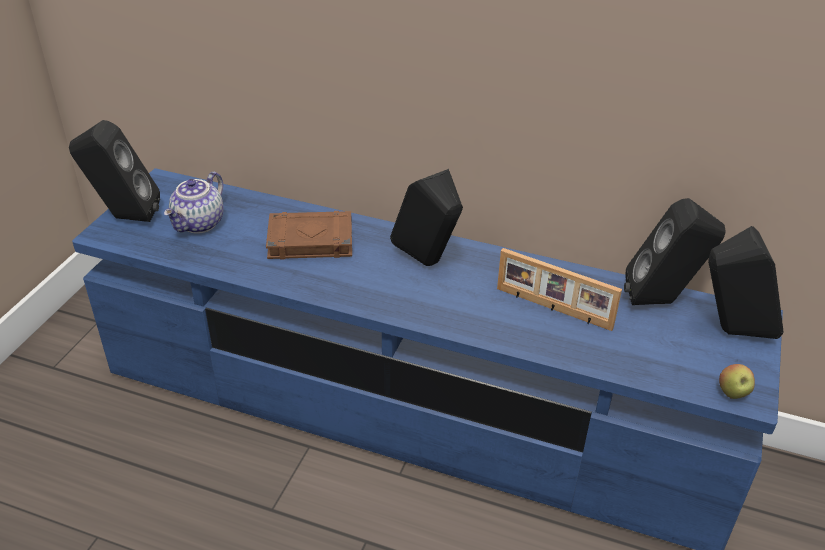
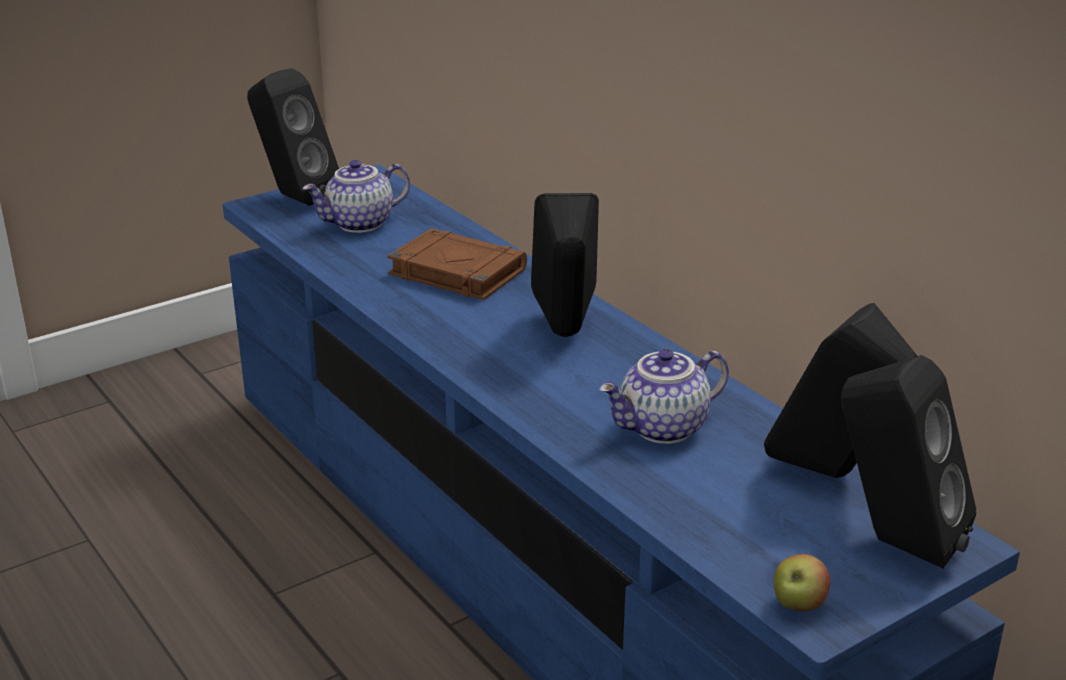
camera: 35 degrees right, 10 degrees down
(553, 309) = (663, 429): picture frame -> teapot

